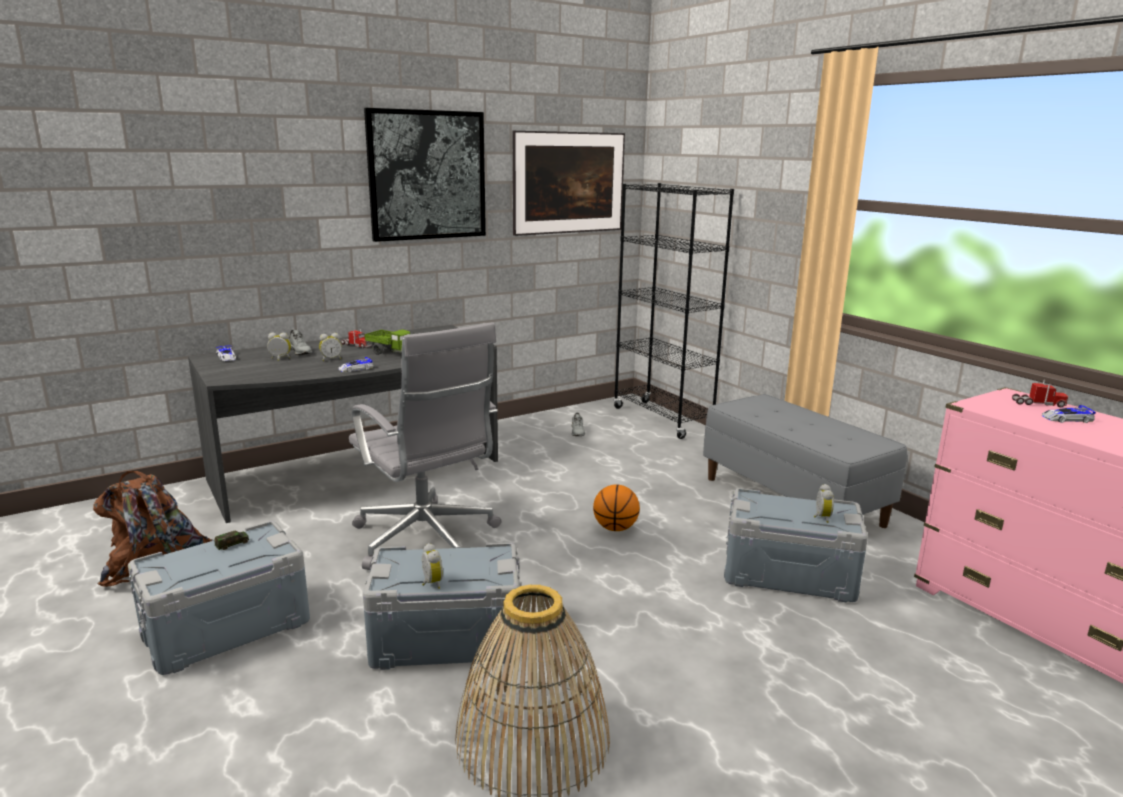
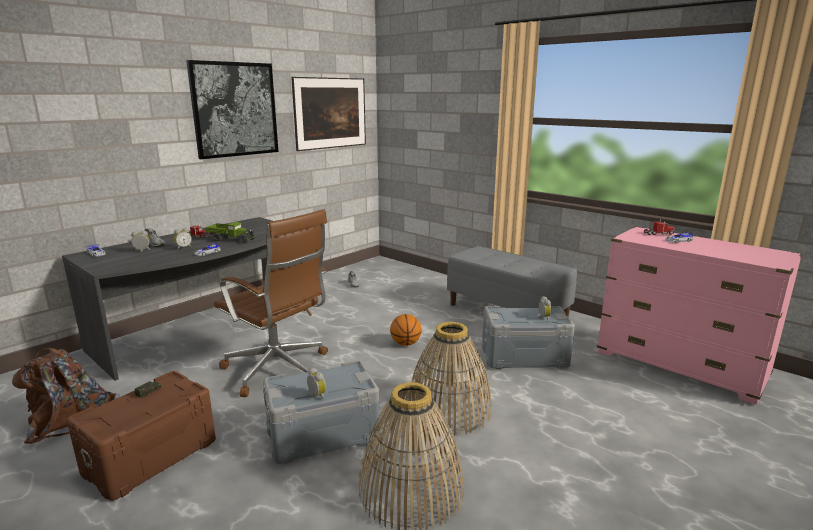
camera: 15 degrees left, 0 degrees up
(226, 627) = (150, 456): grey storage box -> brown storage box
(426, 540) = (278, 370): grey office chair -> brown office chair
(637, 634) = (449, 409): none -> basket
(662, 419) = (406, 270): black bookcase -> none

